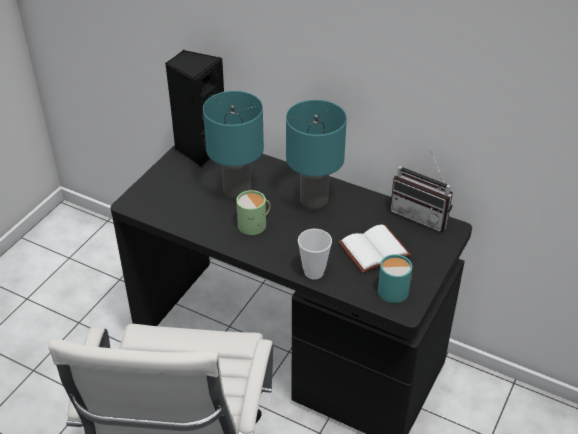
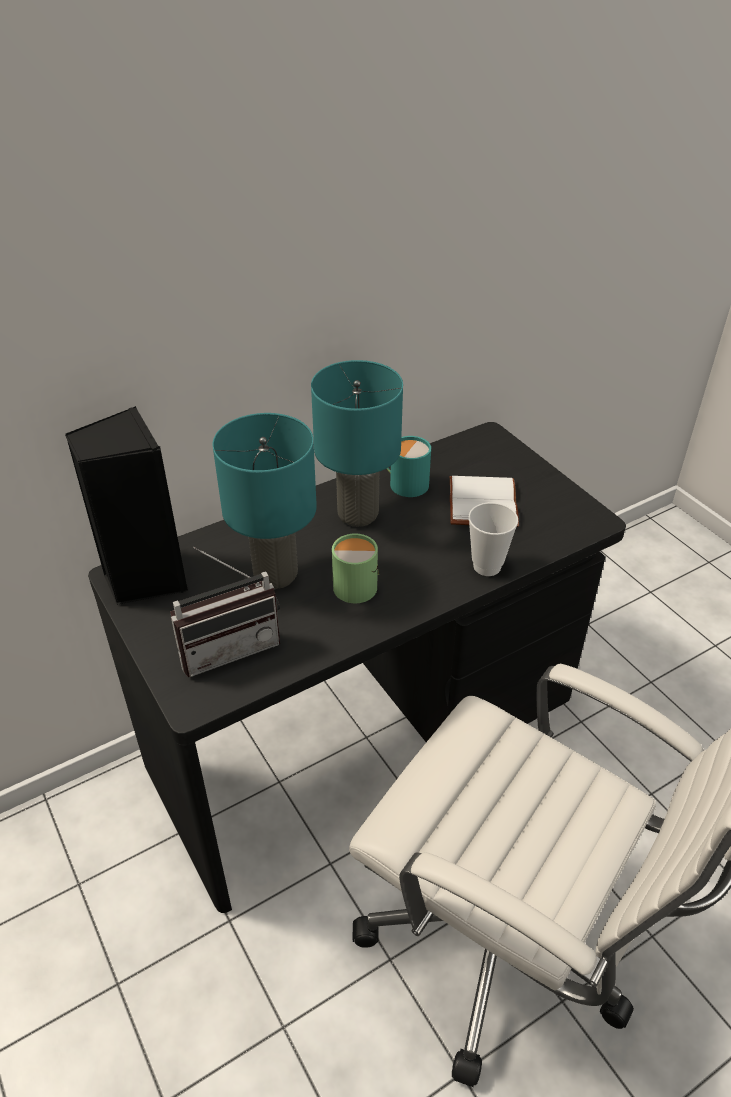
camera: 60 degrees left, 0 degrees up
(393, 288) = (556, 515): turquoise mug -> turquoise mug (405, 483)
(422, 215) = (450, 445): radio -> radio (228, 646)

